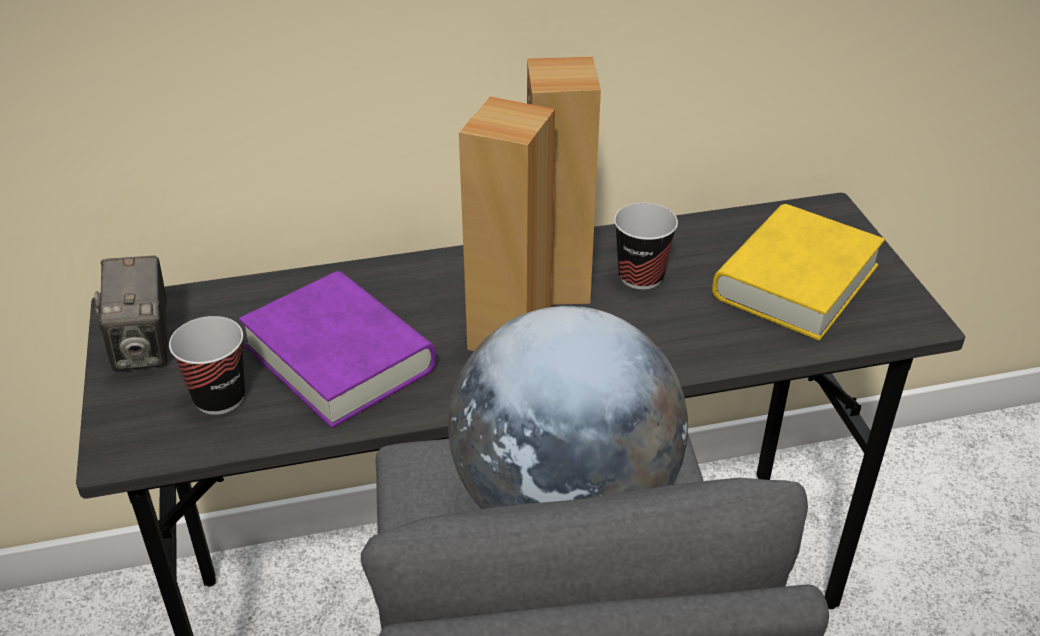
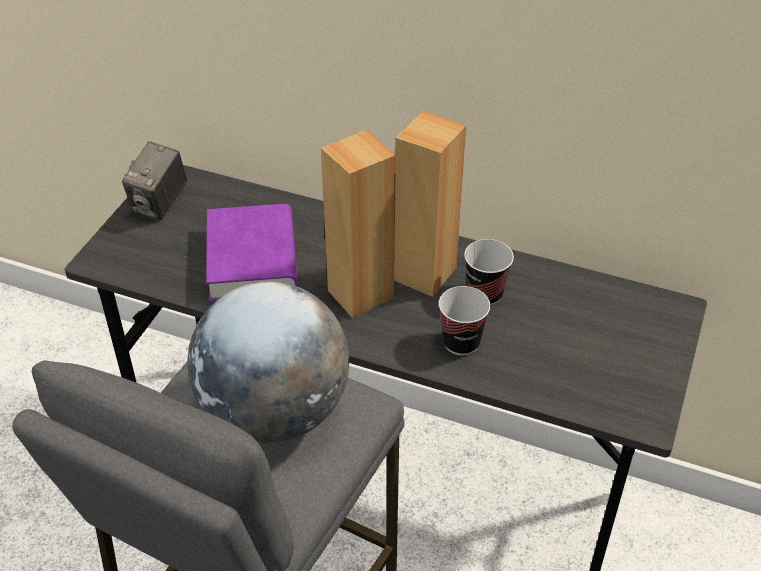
camera: 35 degrees right, 5 degrees up
(219, 398) = (170, 253): cup -> cup (461, 342)
(795, 281) = (589, 348): yellow book -> none

